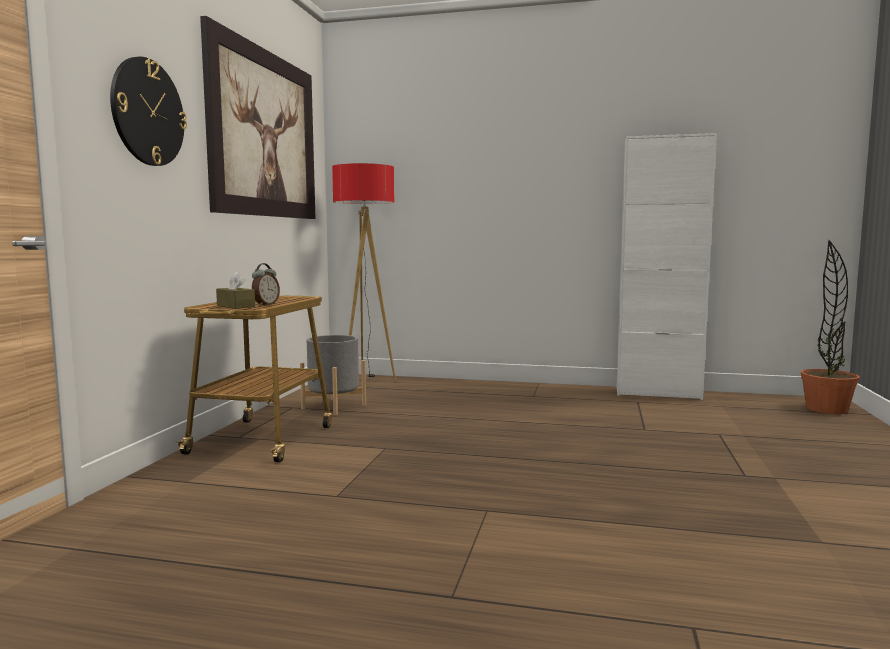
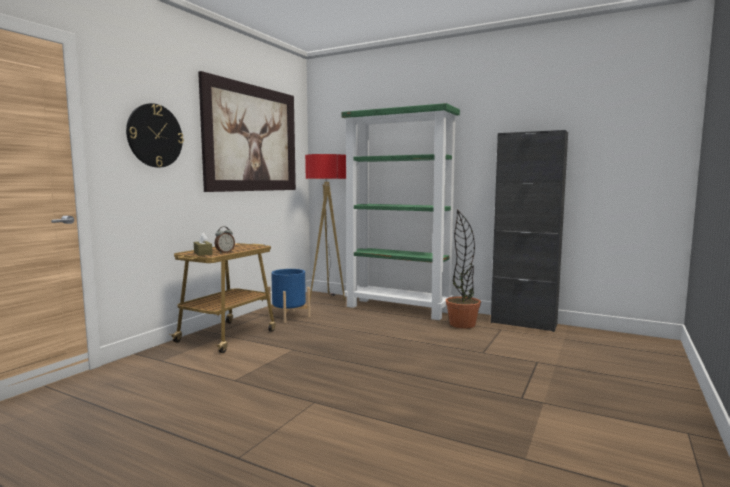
camera: 15 degrees right, 0 degrees up
(334, 407) = (289, 316): grey planter -> blue planter
(482, 387) = (398, 309): none -> green bookcase
(657, 393) = (523, 323): white cabinet -> black cabinet
(826, 409) = (651, 349): potted plant -> potted plant (462, 324)

